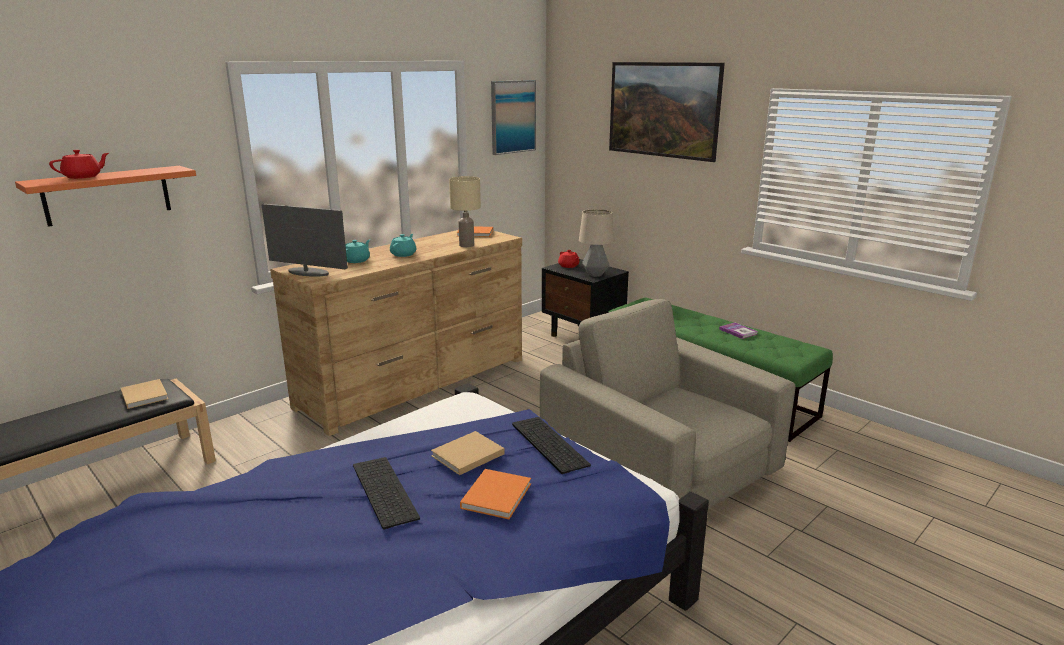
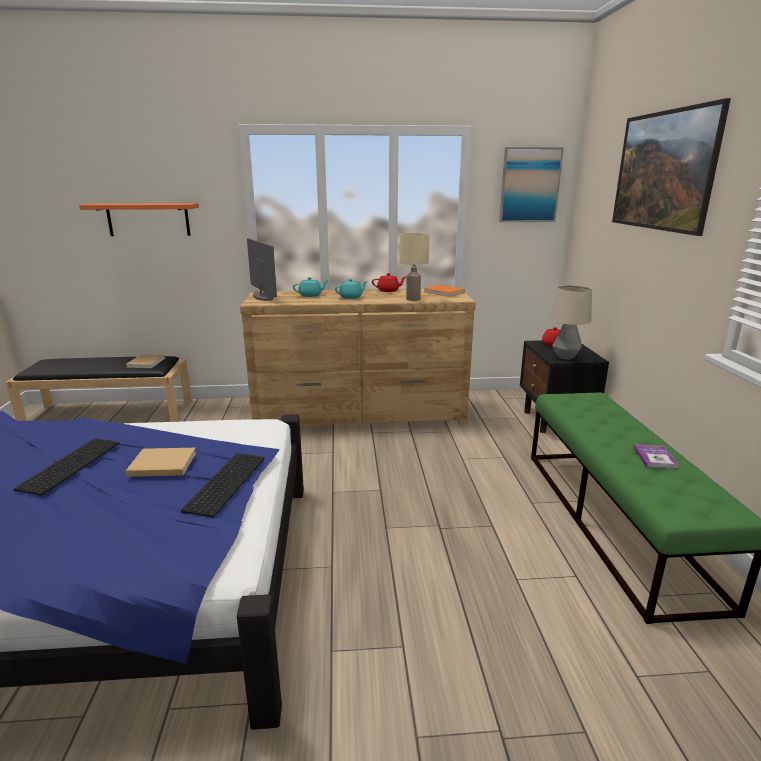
camera: 40 degrees right, 0 degrees up
(83, 177) = (125, 203): red teapot -> red teapot (388, 290)
(497, 494) = (112, 504): orange book -> none
(661, 466) = (451, 571): beige armchair -> none

